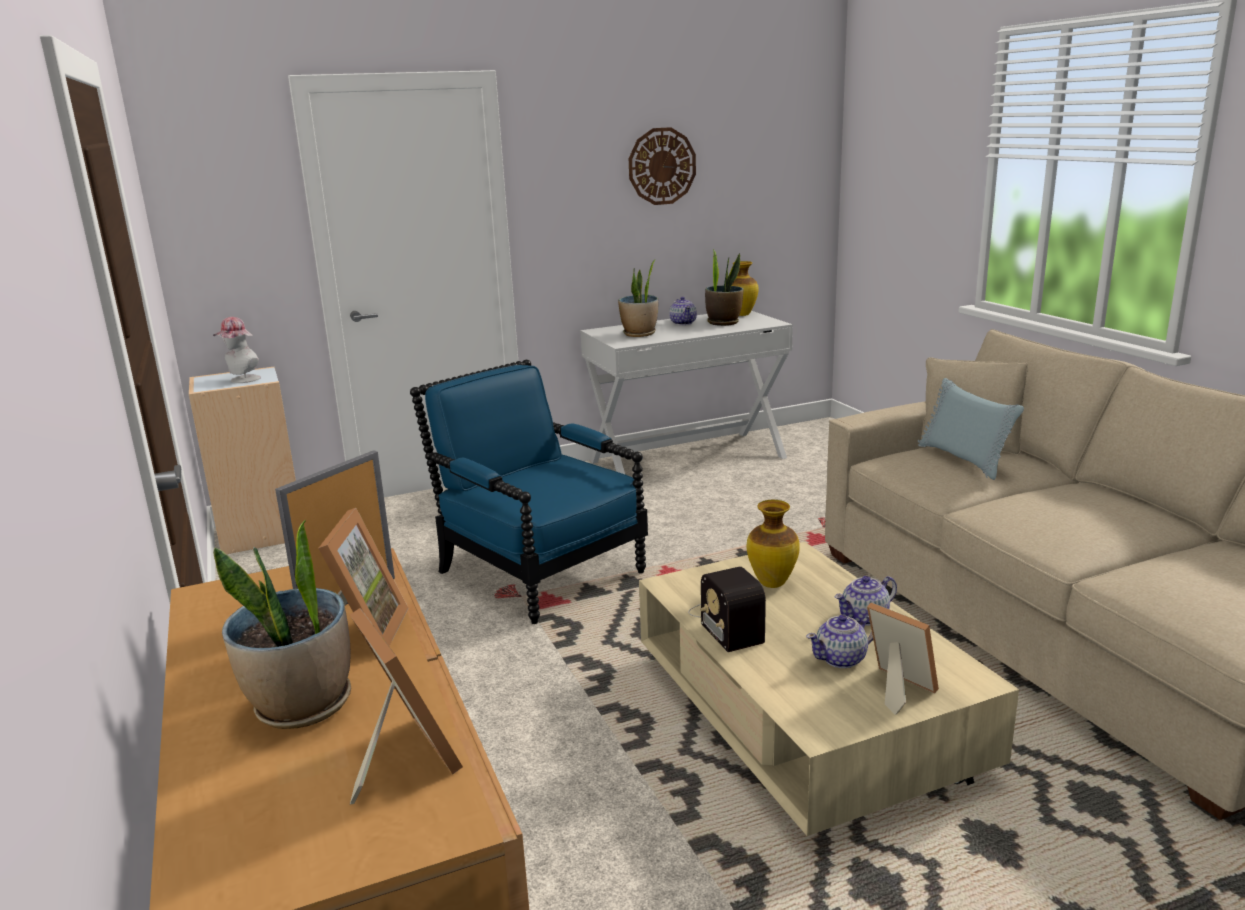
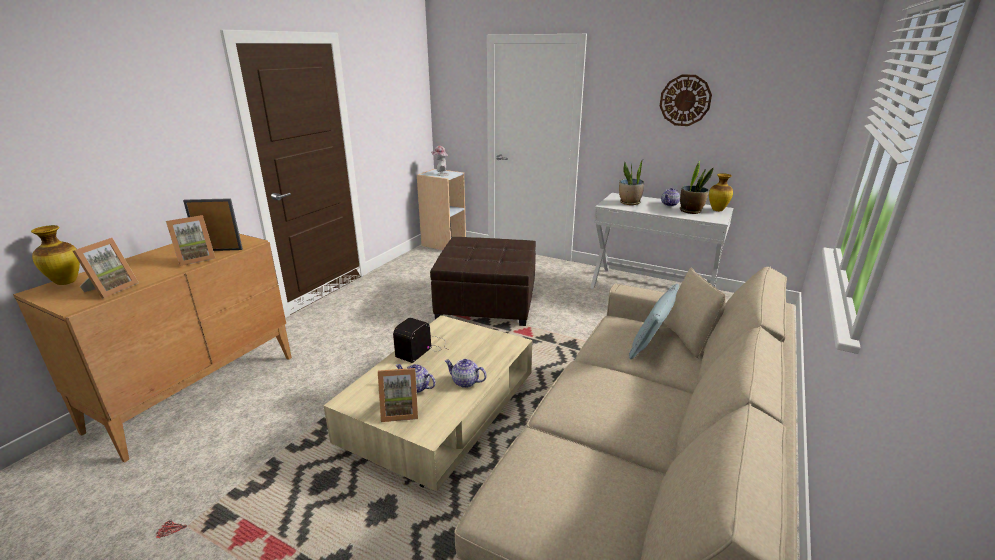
camera: 50 degrees right, 5 degrees up
(302, 706) = (142, 268): potted plant -> none
(538, 569) = (487, 301): blue armchair -> brown ottoman
(772, 583) = (474, 346): vase -> vase (67, 282)
(895, 689) = (400, 411): picture frame -> picture frame turned 75 degrees clockwise

